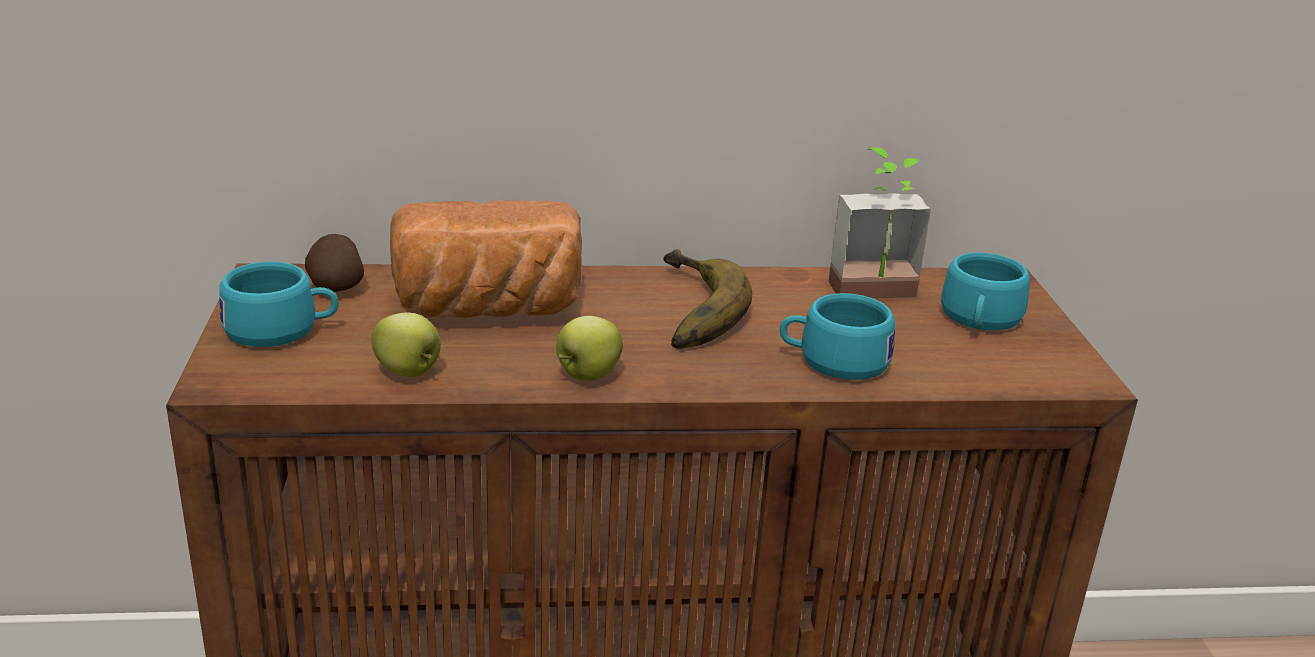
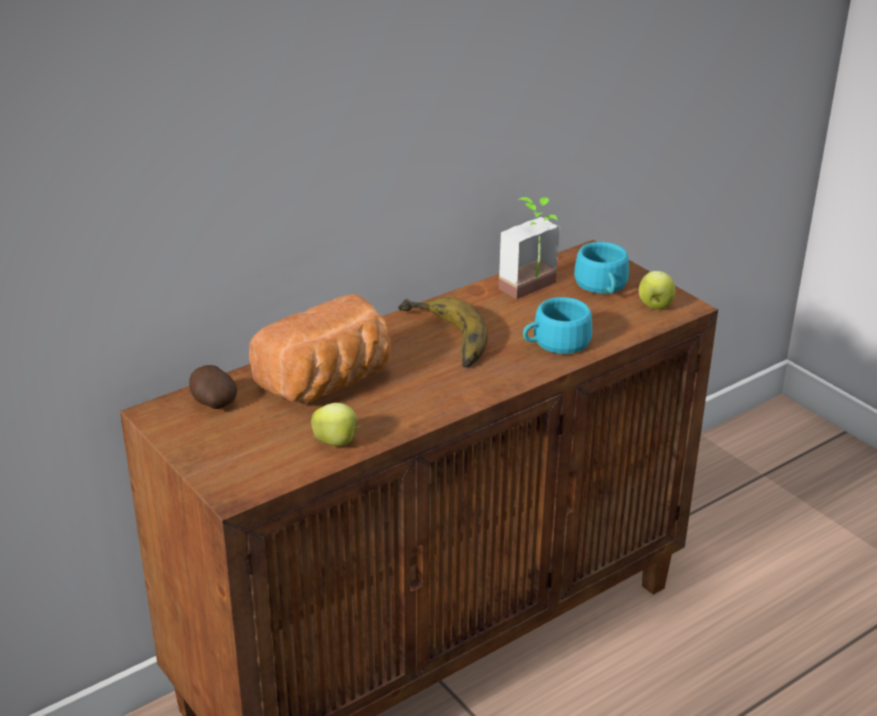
camera: 30 degrees left, 5 degrees up
(282, 330) = (222, 446): turquoise cup -> none
(587, 376) = (438, 404): apple -> apple (655, 306)

